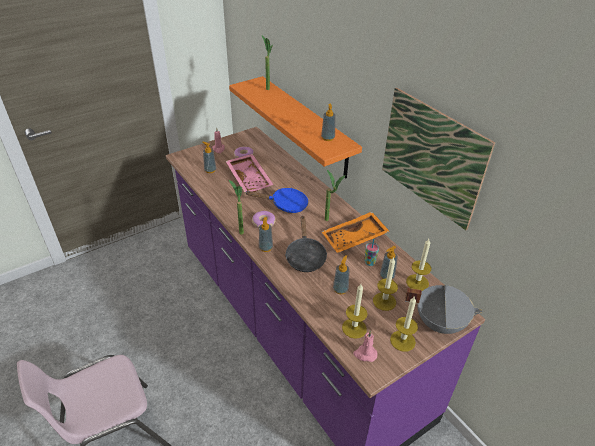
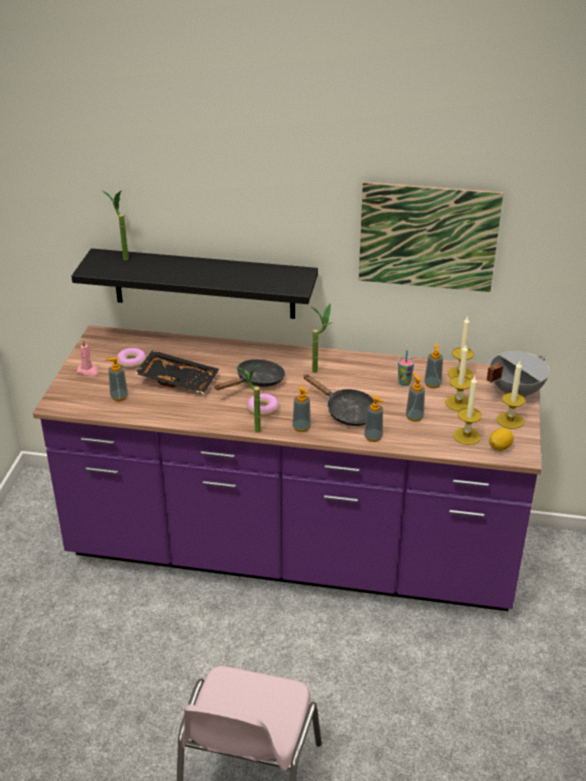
camera: 45 degrees left, 5 degrees down
(250, 179) = (178, 379): pink tray -> black tray
(285, 205) = (256, 381): blue frying pan -> black frying pan
(306, 127) = (204, 284): orange shelf -> black shelf
(328, 138) = (276, 275): soap dispenser -> soap dispenser (373, 437)
(355, 239) = (364, 372): orange tray -> none
(365, 354) = (500, 447): pink candle -> lemon

